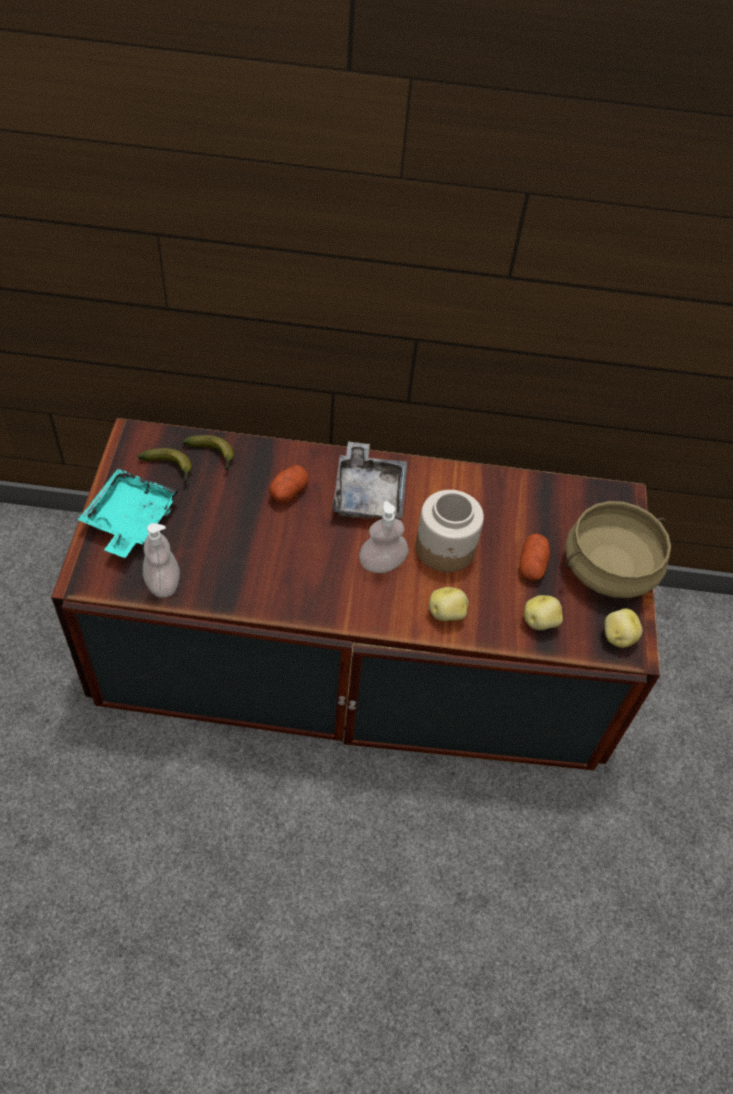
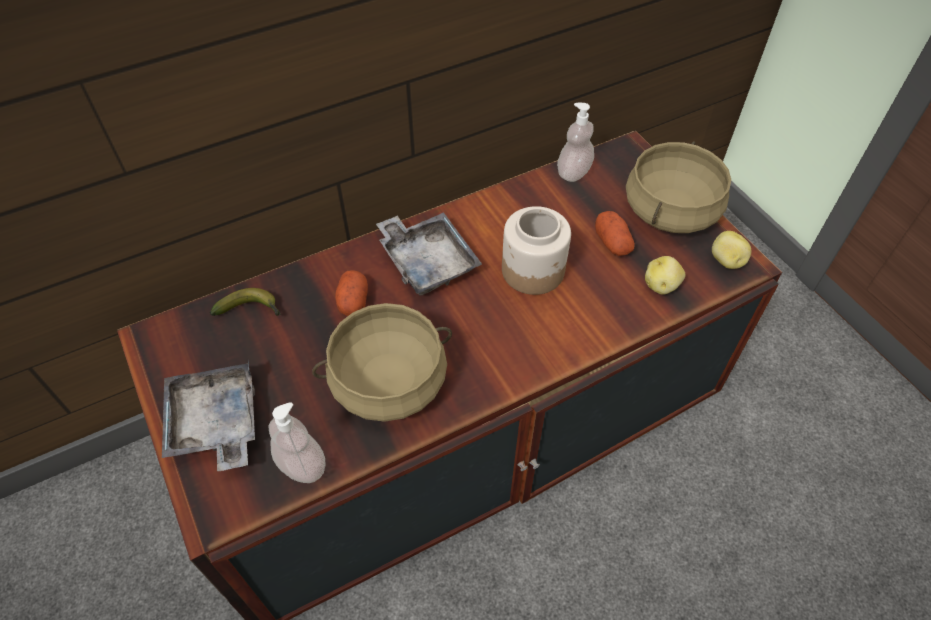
camera: 30 degrees left, 0 degrees up
(130, 521) = (215, 424): turquoise tray -> grey tray
(170, 469) = (217, 347): banana -> none
(266, 563) = (389, 380): none -> beige cooking pot
(382, 563) = (492, 316): soap dispenser -> soap dispenser (573, 172)
(447, 614) = (584, 326): potato -> none

